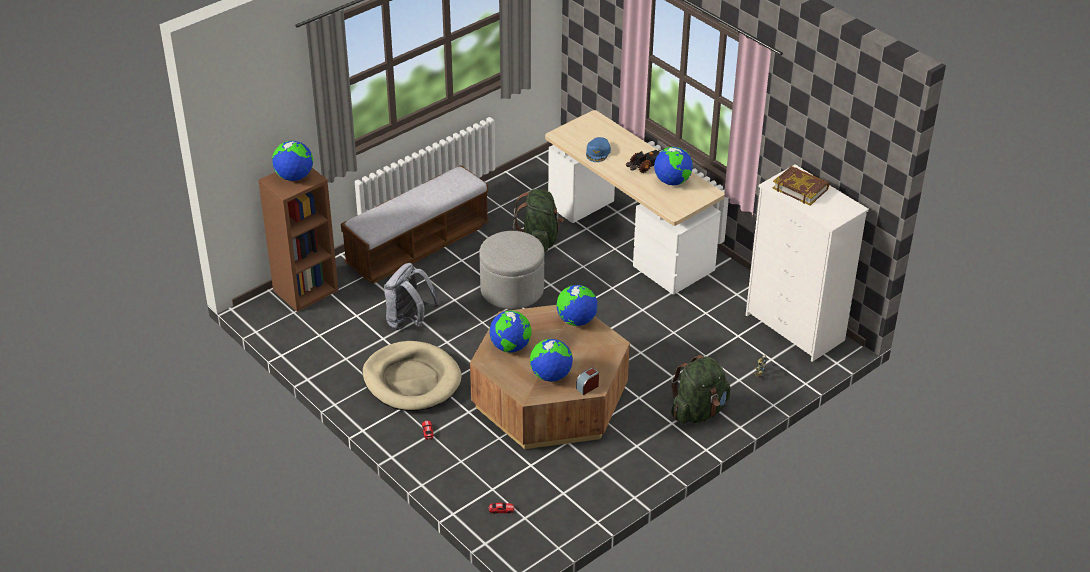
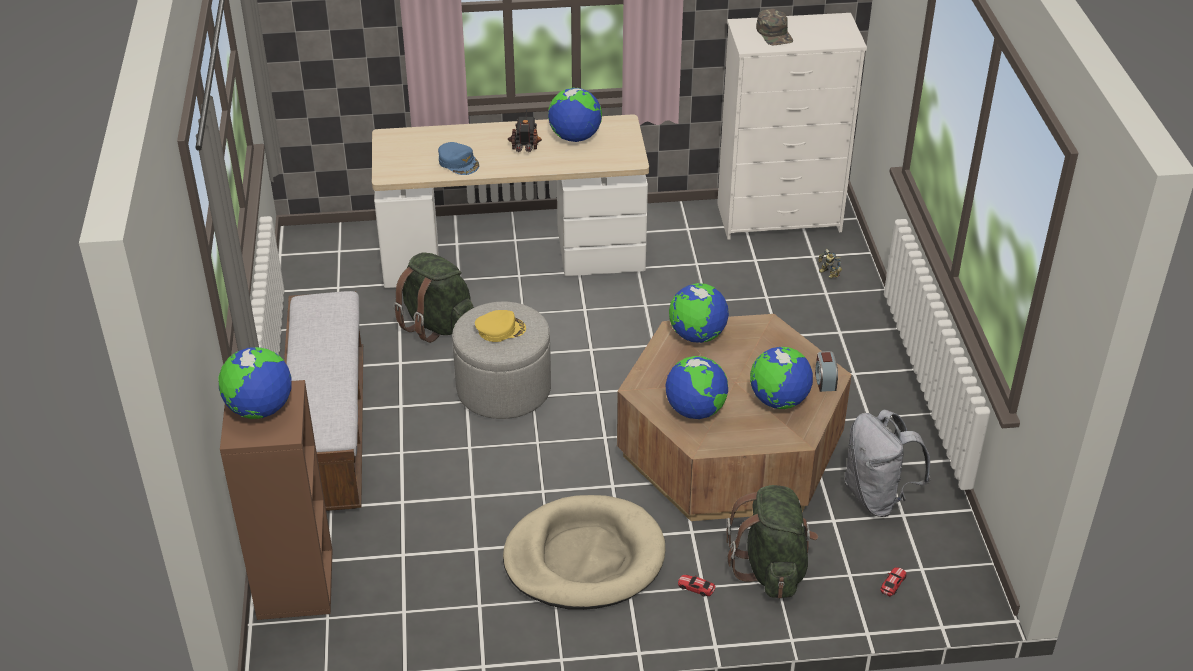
camera: 55 degrees left, 0 degrees up
(409, 322) = (469, 508): grey backpack -> grey backpack (877, 497)
(510, 248) = (500, 329): none -> yellow cap
(698, 411) = (851, 345): green backpack -> green backpack (771, 568)
(800, 188) = (774, 33): book -> green cap

